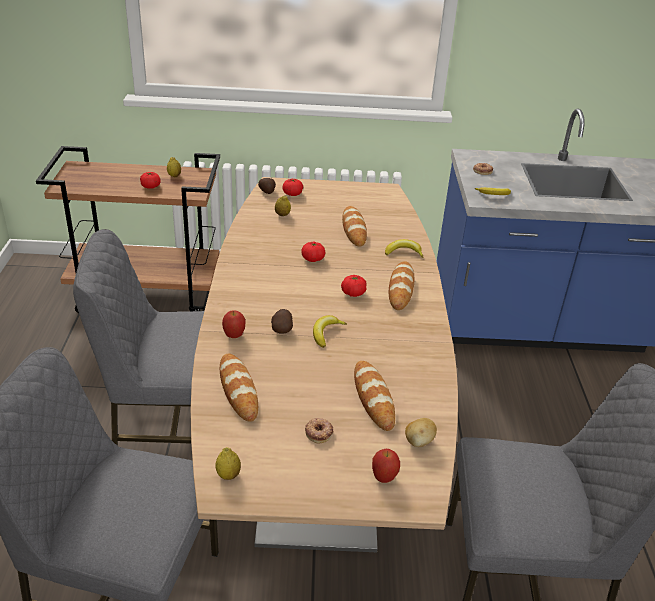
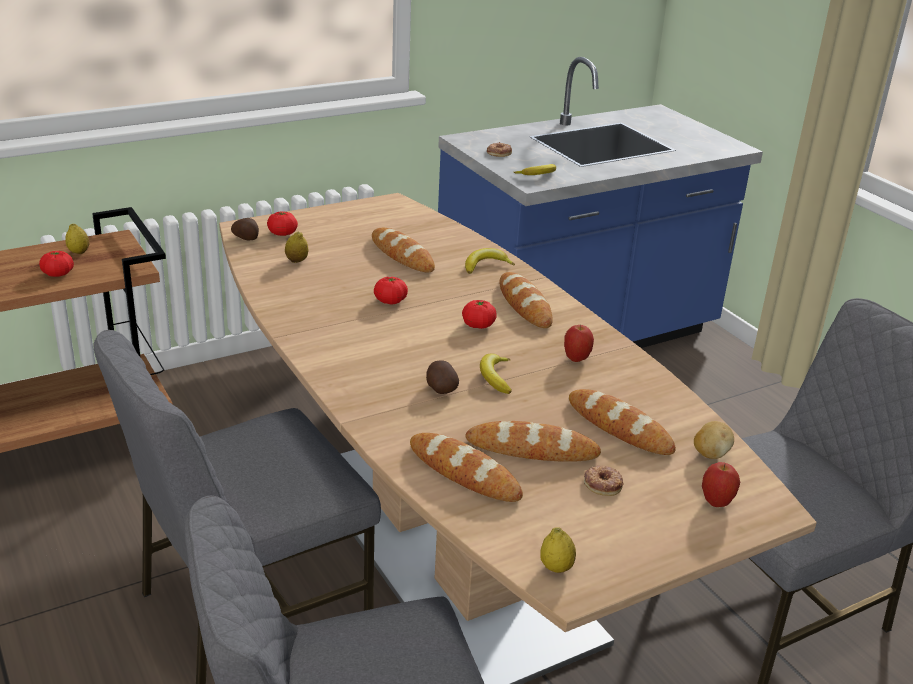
camera: 30 degrees left, 5 degrees down
(234, 336) = (391, 415): apple -> apple (576, 359)
(298, 390) = (532, 449): none -> bread

